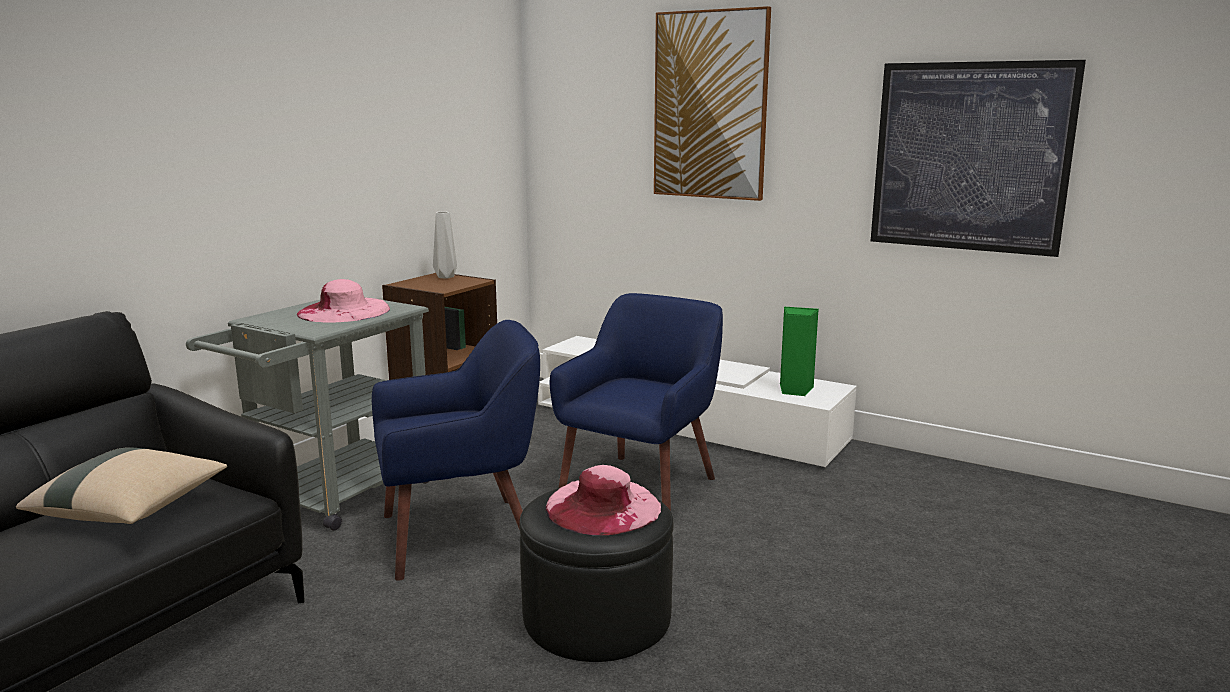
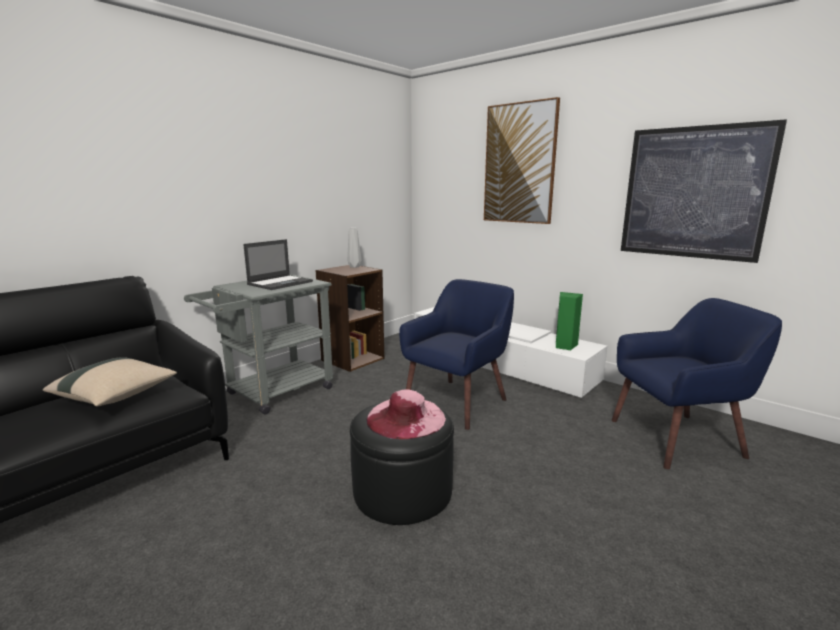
camera: 10 degrees right, 0 degrees up
(343, 311) = (281, 283): pink hat -> laptop
(460, 535) = (337, 424): blue armchair -> blue armchair (678, 438)

